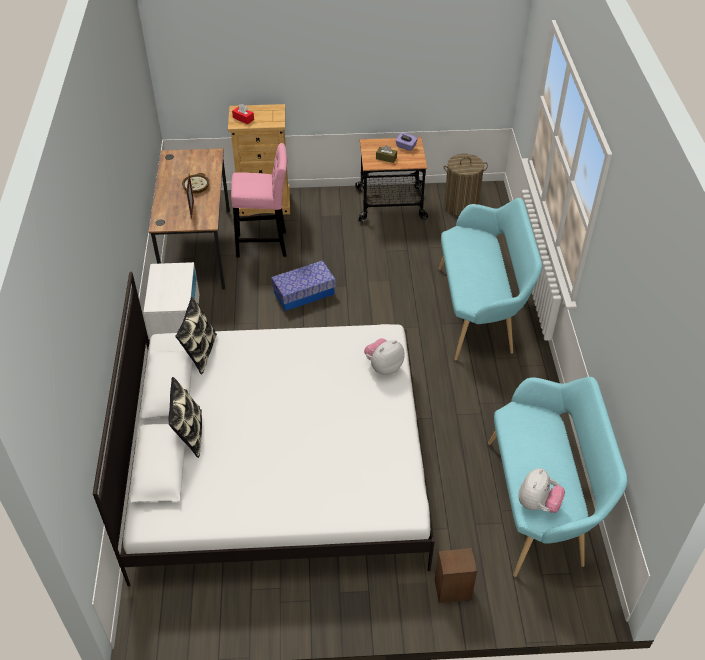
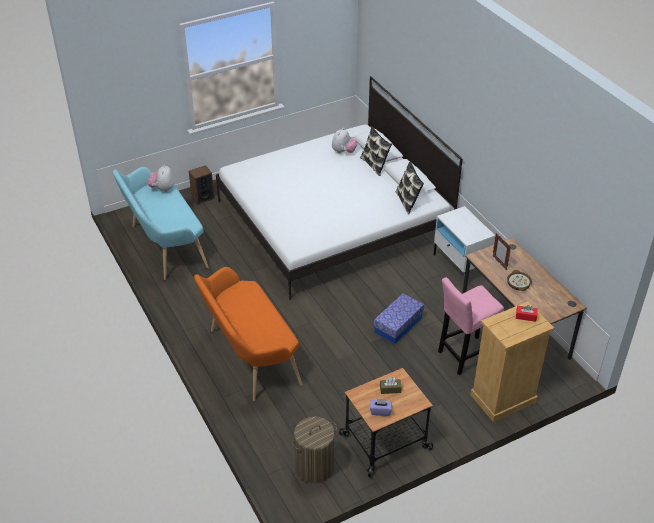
camera: 155 degrees right, 5 degrees down
(383, 367) = (286, 228): plush toy -> plush toy (343, 152)
(480, 311) = (249, 358): turquoise bench -> orange bench

